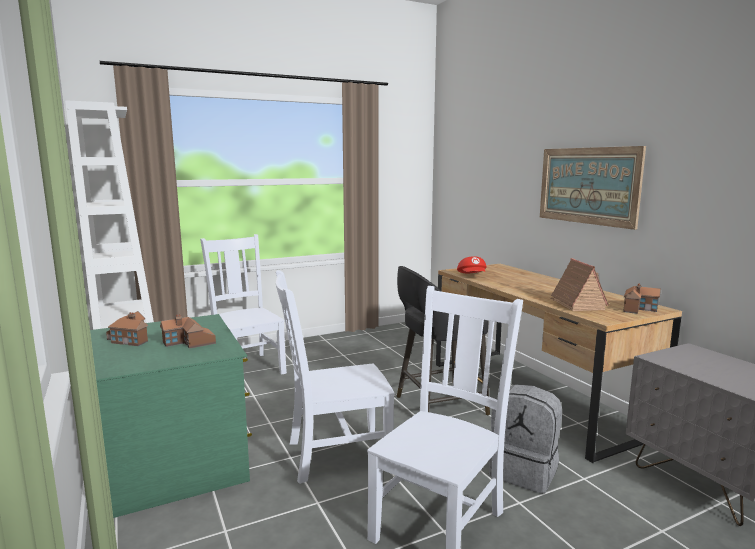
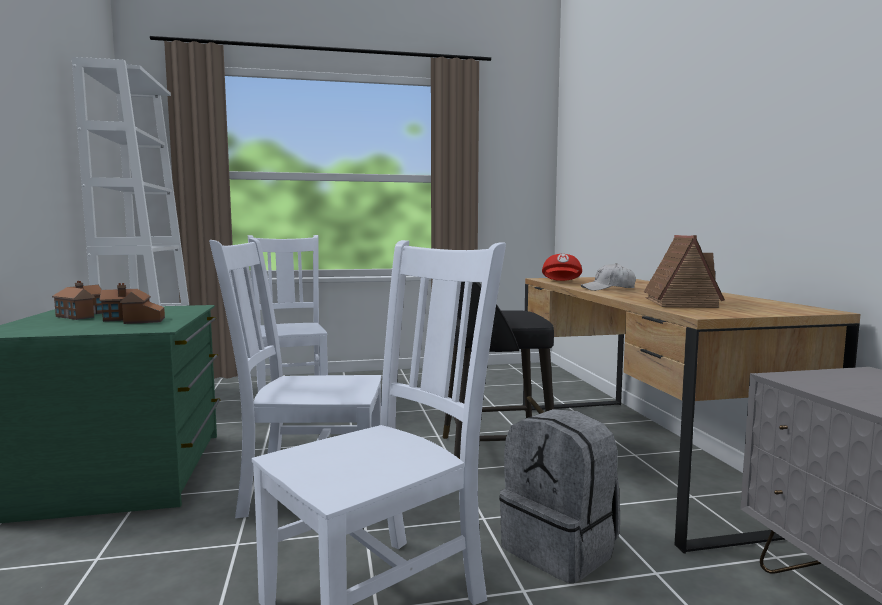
camera: 15 degrees right, 5 degrees down
(514, 286) = (608, 289): none -> white cap
(587, 185) = (724, 142): picture -> none
(640, 308) = (783, 309): toy house -> none

